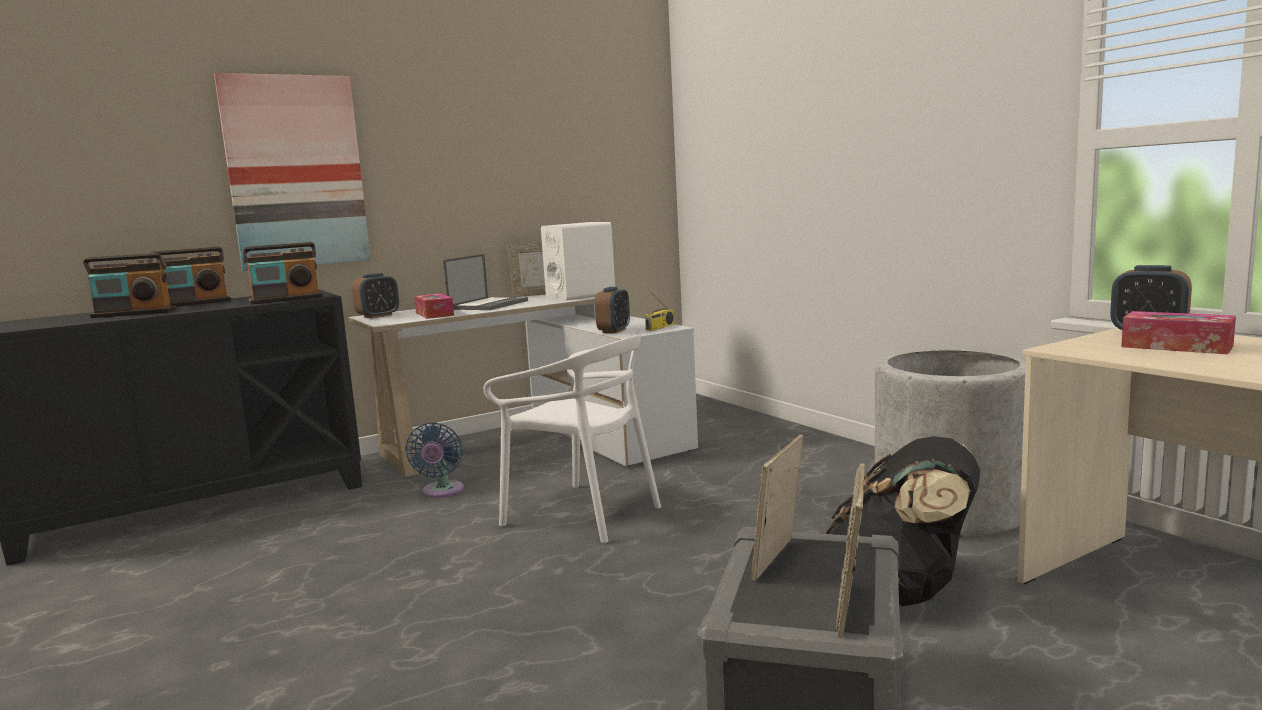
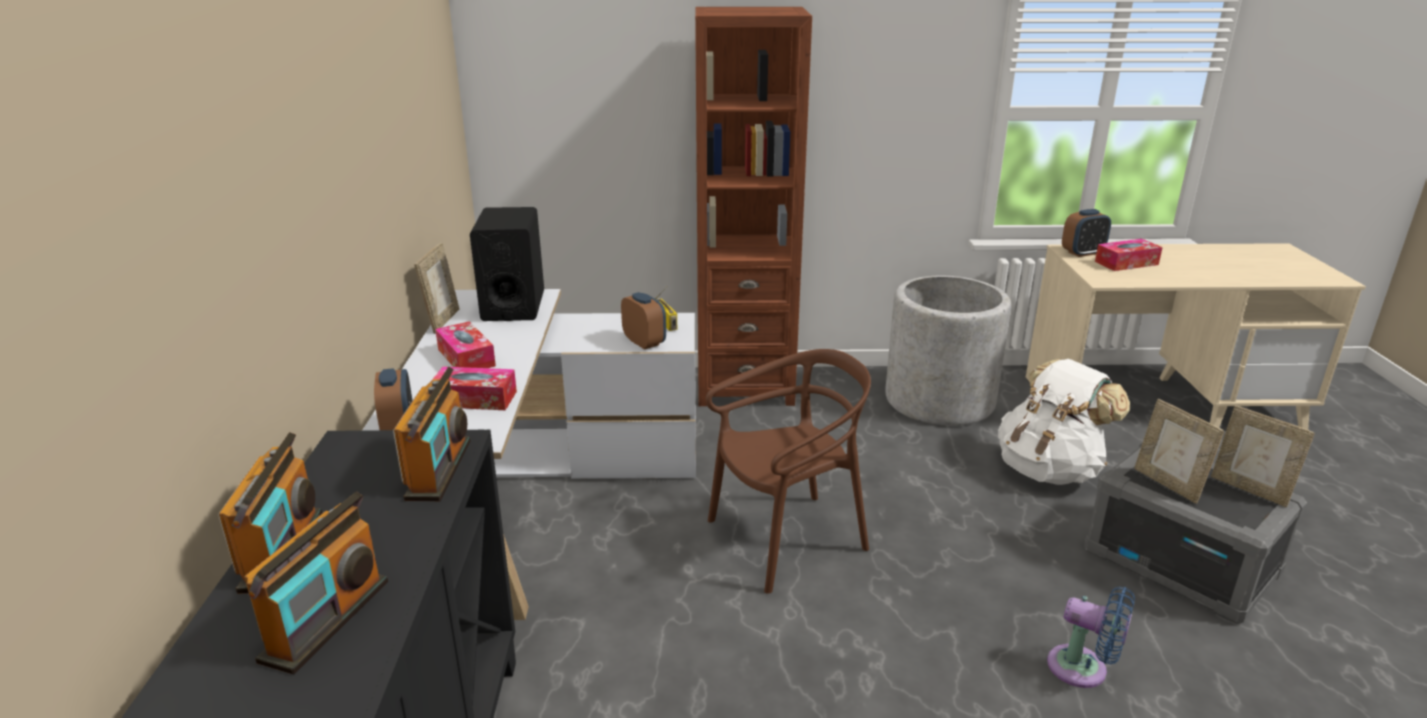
camera: 60 degrees left, 15 degrees up
(295, 172) = (264, 248): picture -> none
(441, 492) = (618, 605): blue fan -> blue fan (1083, 669)
(488, 305) = (466, 357): laptop -> tissue box
(581, 295) = (513, 306): white speaker -> black speaker
(582, 514) = (787, 539): white chair -> brown chair
(803, 444) = (744, 387): none -> brown bookcase
(902, 591) = (1049, 470): black backpack -> white backpack

